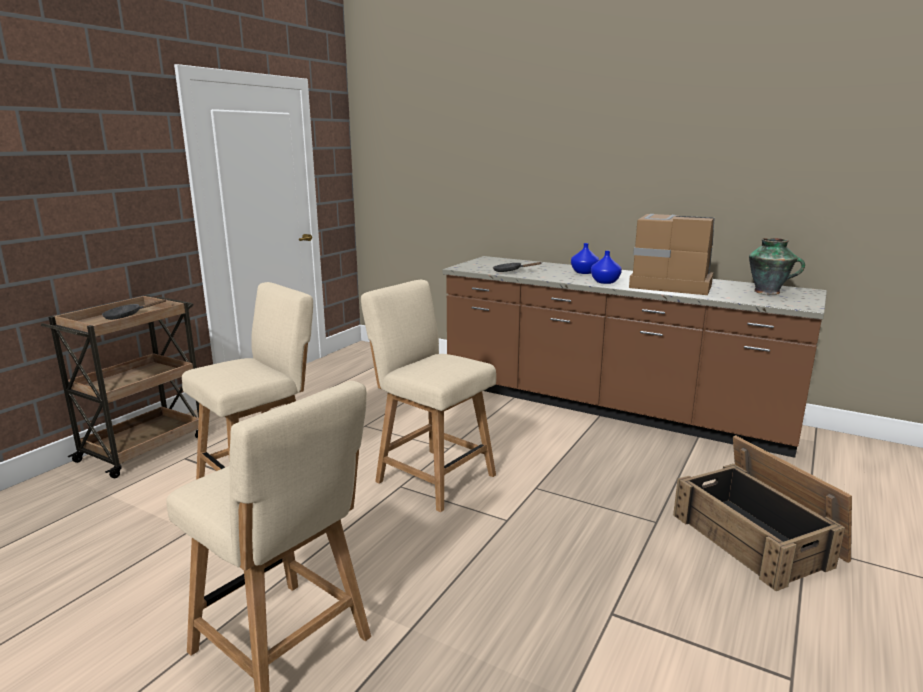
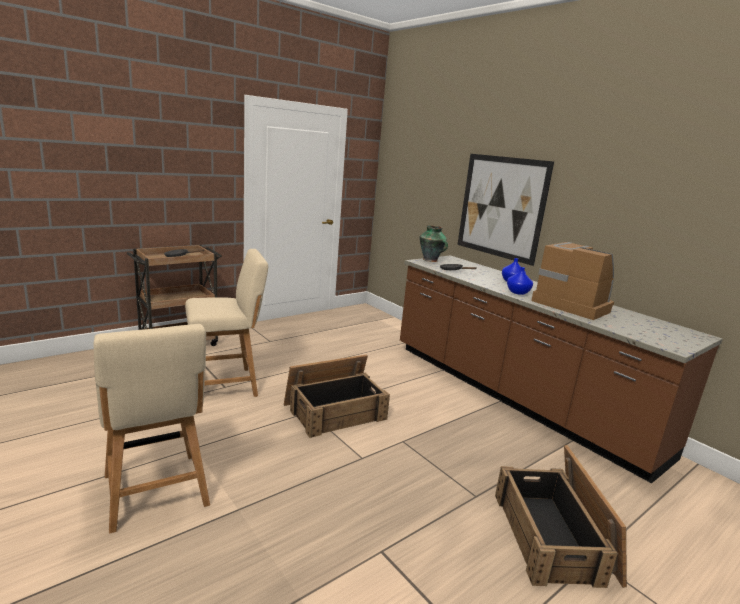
camera: 20 degrees right, 0 degrees up
(431, 476) = (335, 411): beige chair -> crate
(544, 186) = (501, 207): none -> picture
(768, 292) = (657, 329): vase -> vase (431, 260)

